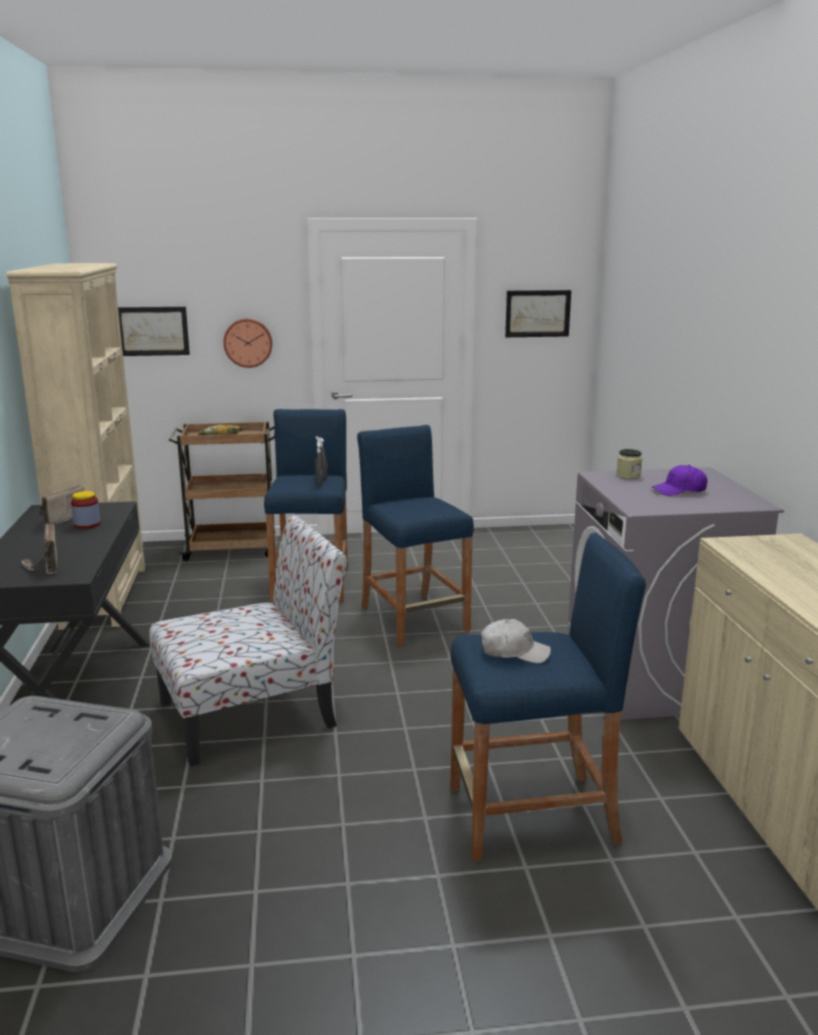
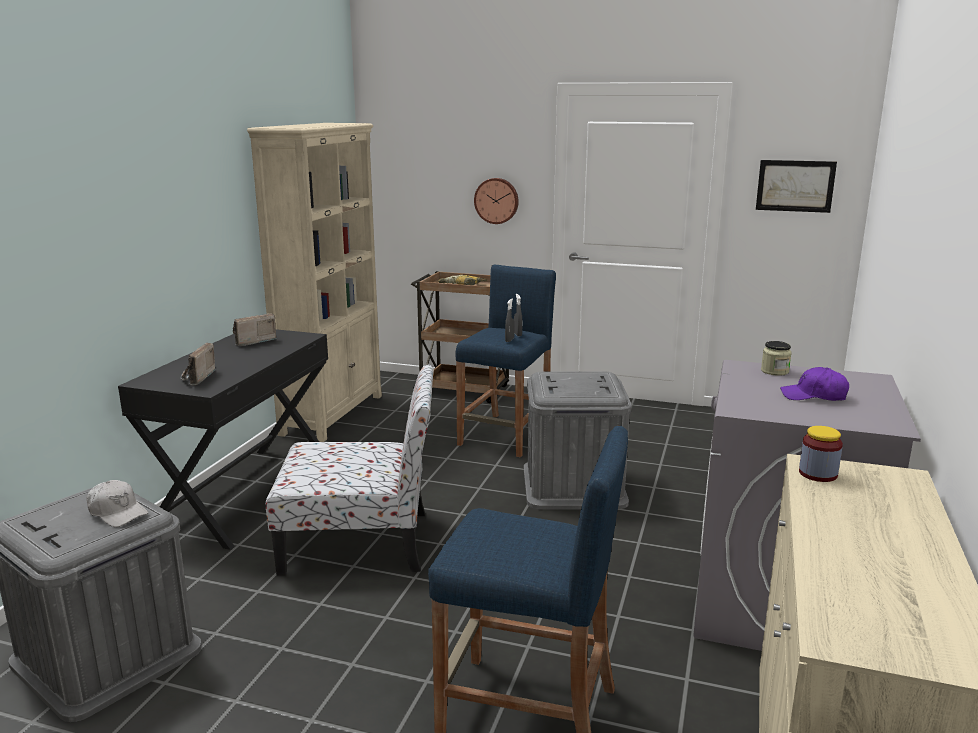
camera: 25 degrees right, 0 degrees up
(87, 525) = (267, 348): jar -> jar (818, 474)
(153, 331) = (417, 185): picture -> none
(414, 618) = (573, 485): blue stool -> grey storage box
(514, 652) = (503, 536): white cap -> white cap (117, 512)

